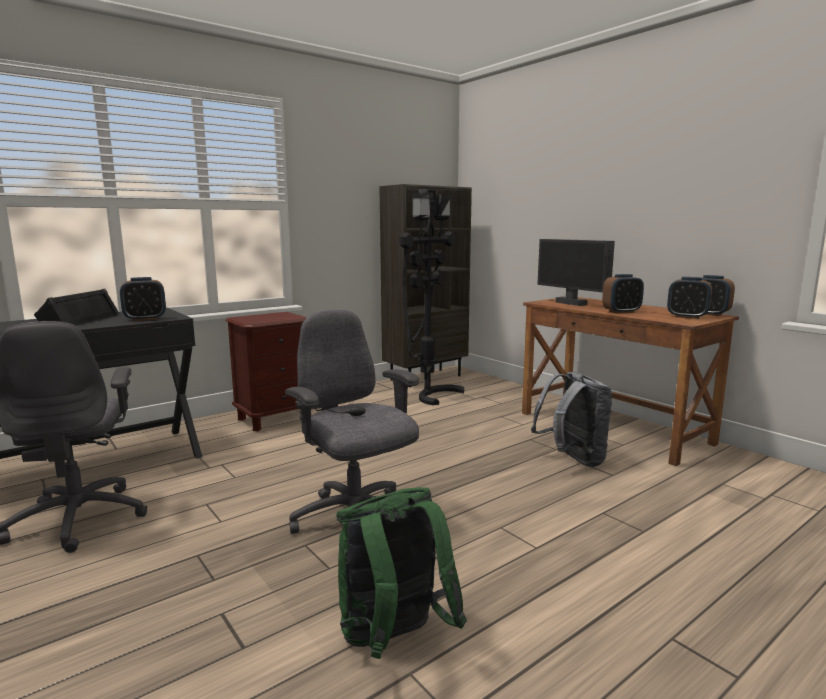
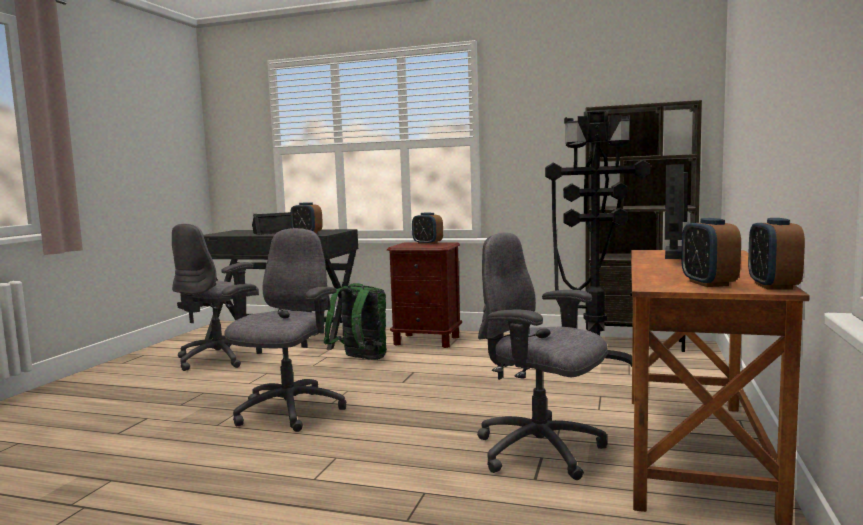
camera: 55 degrees right, 5 degrees down
(393, 640) = (144, 466): green backpack -> green backpack (360, 359)
(572, 460) = (541, 452): grey backpack -> grey office chair
(621, 312) = (664, 269): alarm clock -> alarm clock (427, 243)

